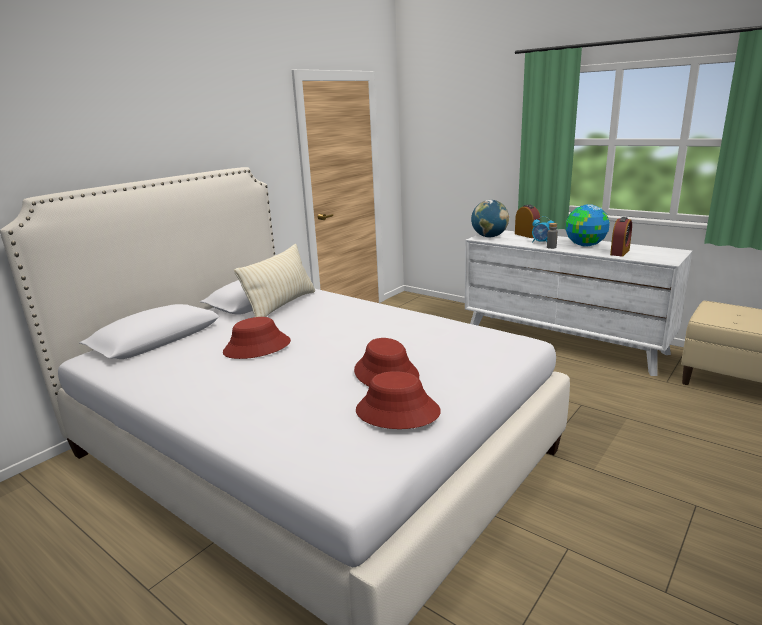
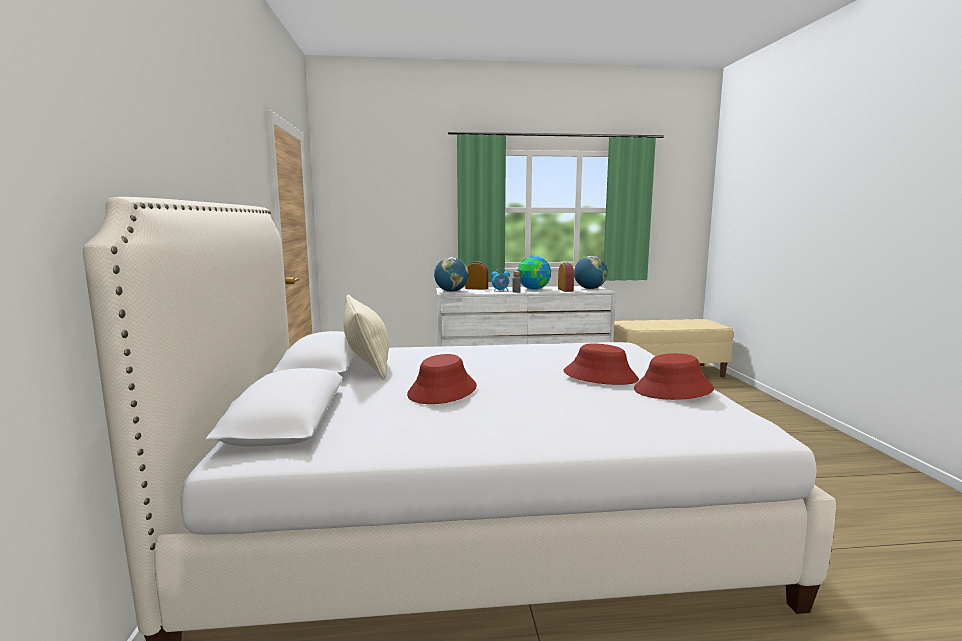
camera: 45 degrees left, 10 degrees down
(659, 255) = (589, 288): none -> globe

